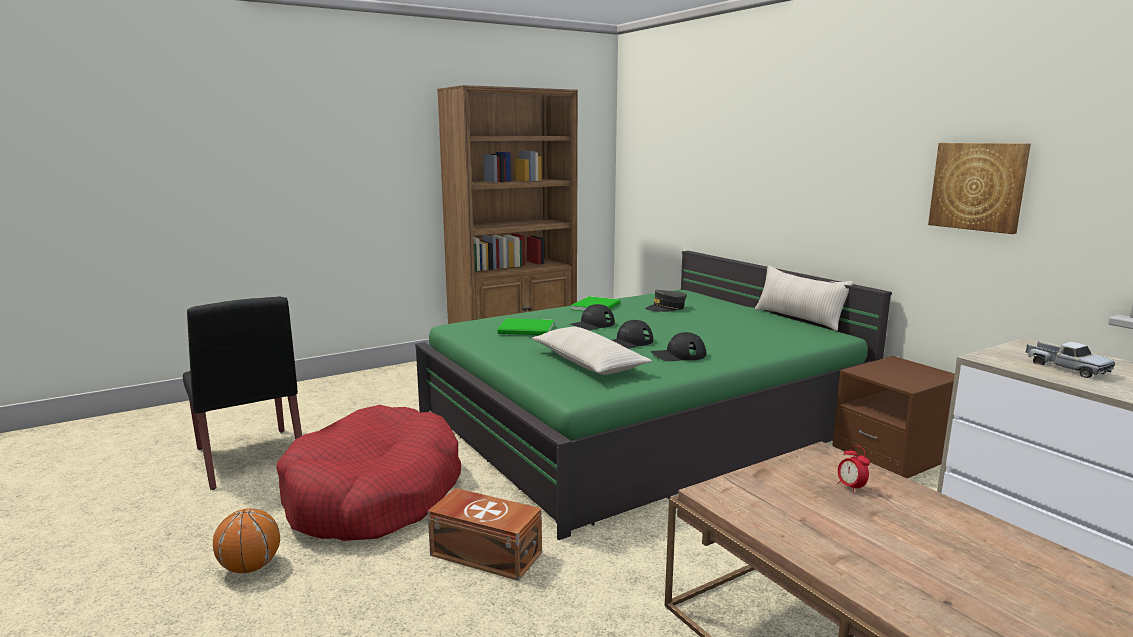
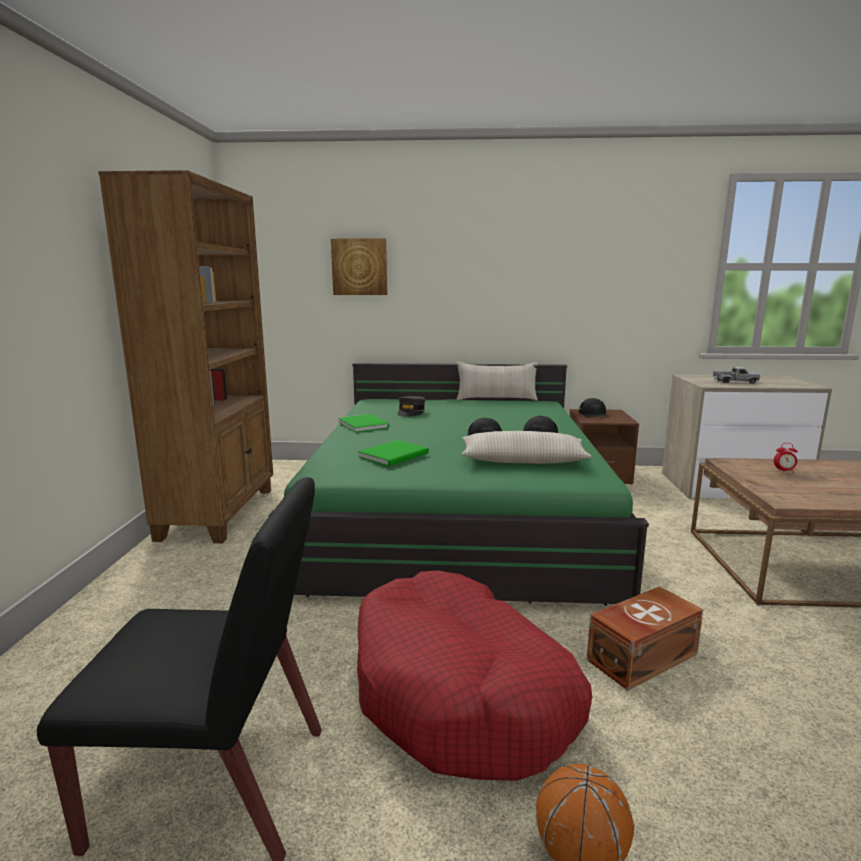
camera: 55 degrees left, 0 degrees up
(592, 324) = (419, 436): black cap -> black cap (593, 414)
(978, 186) = (619, 286): picture -> picture (359, 267)

